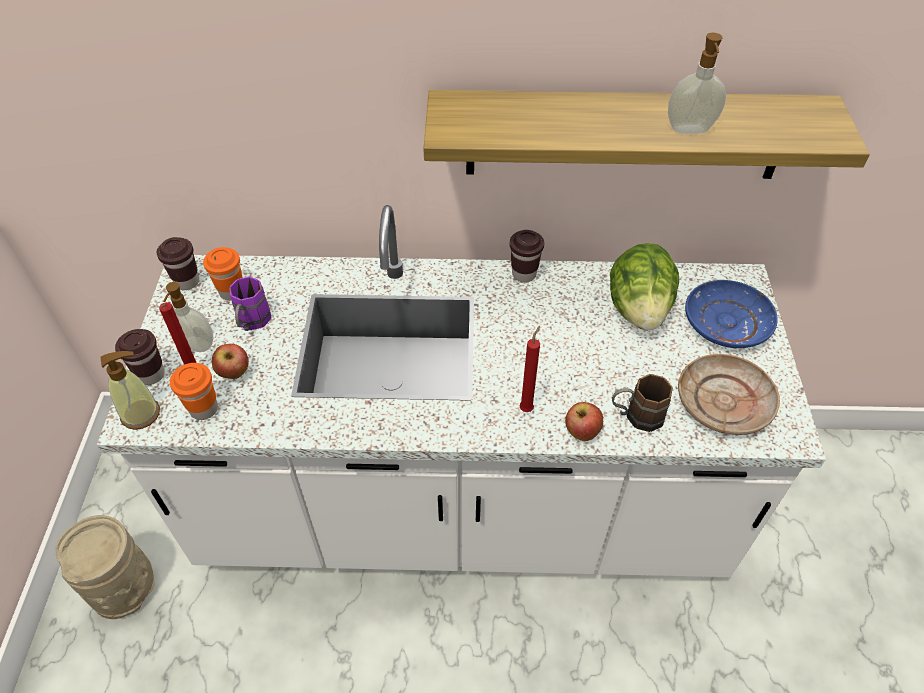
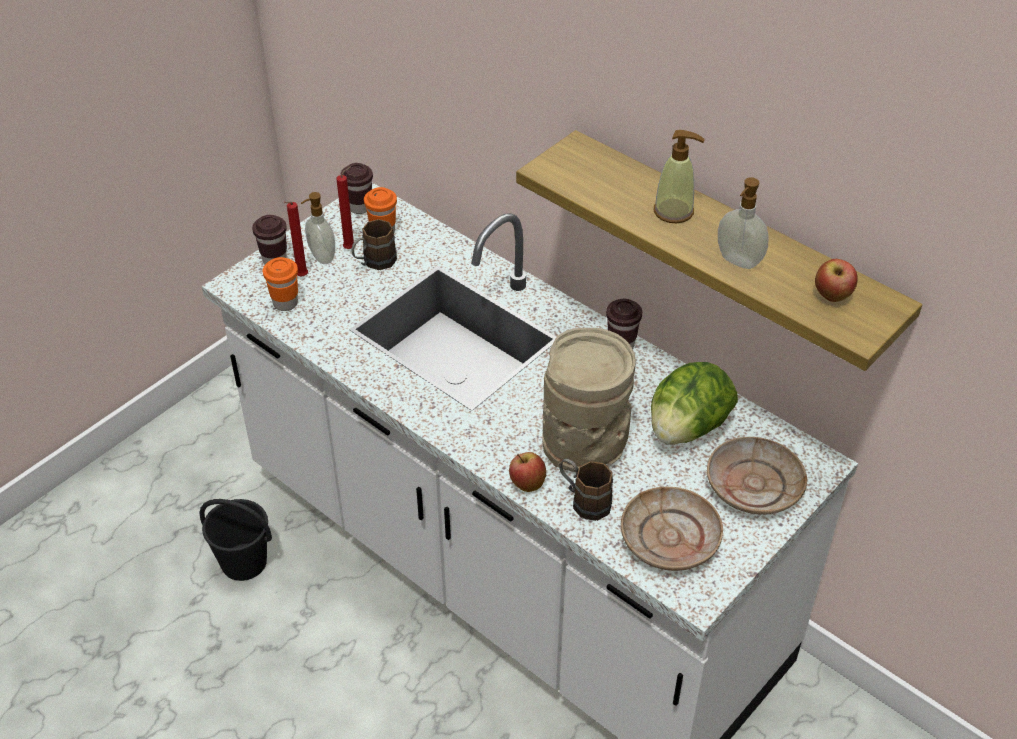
camera: 40 degrees right, 5 degrees down
(125, 587) = (202, 451): beige vase -> beige vase (586, 445)
(141, 414) = (244, 282): soap dispenser -> soap dispenser (674, 211)
(234, 373) = (328, 291): apple -> apple (832, 296)
(252, 323) = (374, 263): purple mug -> brown mug
(252, 656) = (245, 562): none -> black bucket
(527, 408) = (506, 441): red candle -> red candle (351, 248)
(726, 323) = (753, 485): blue plate -> beige plate

